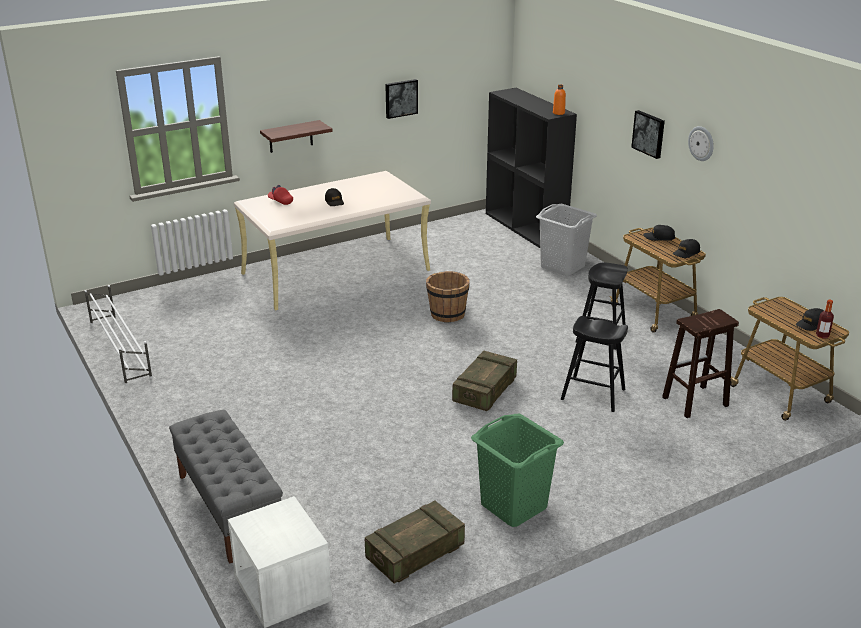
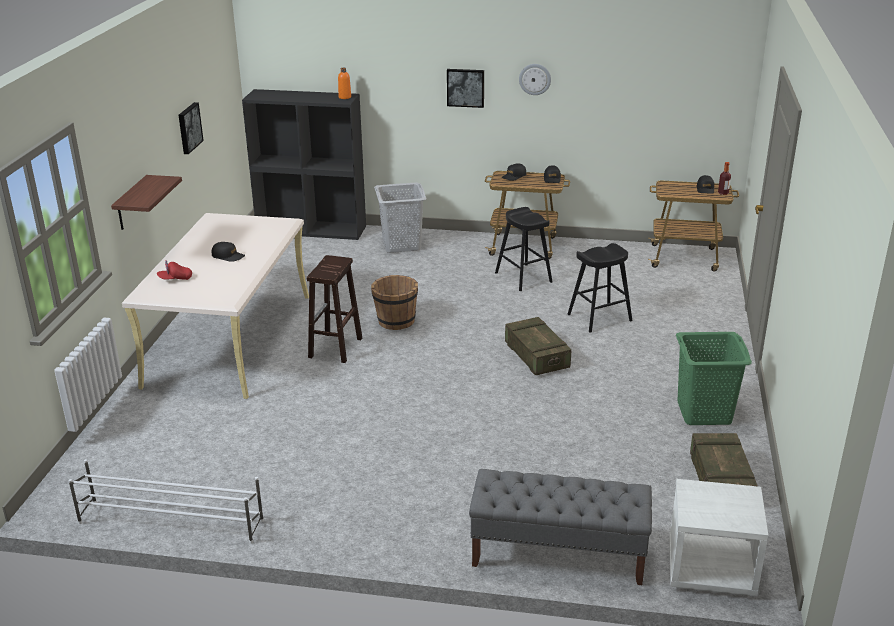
camera: 50 degrees left, 0 degrees up
(694, 402) = (656, 288): brown stool -> brown stool (335, 348)

